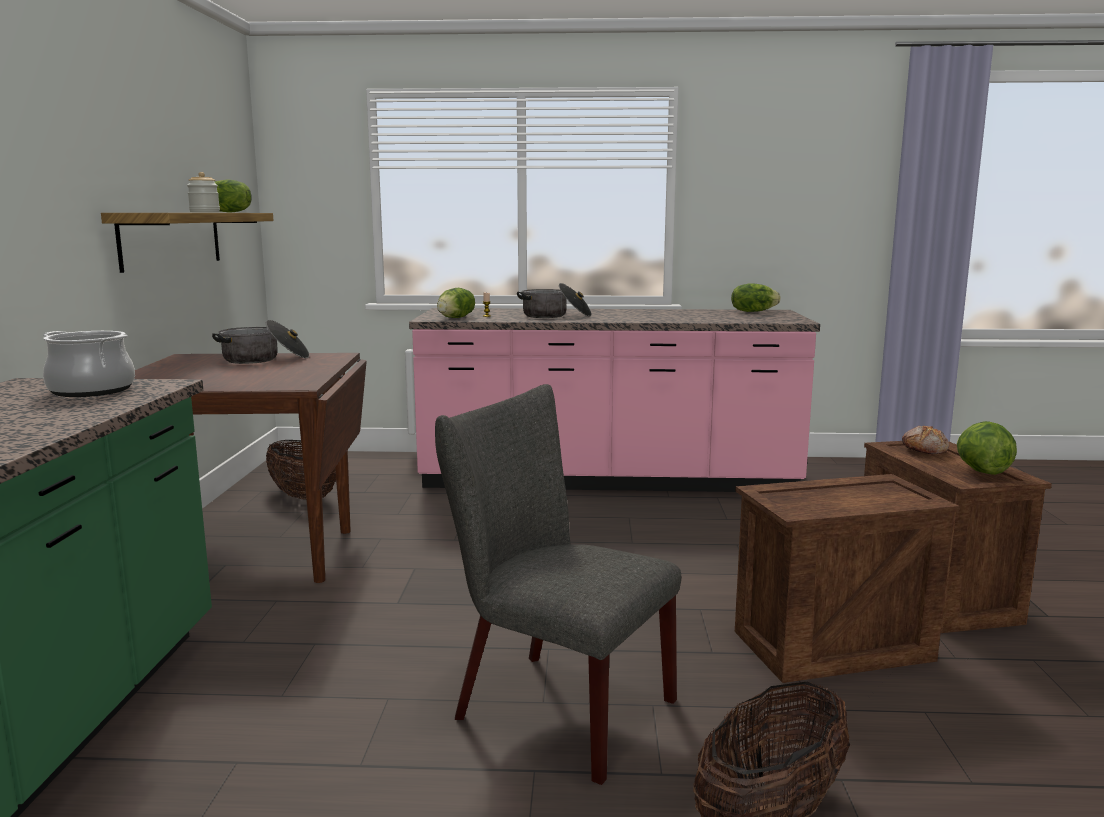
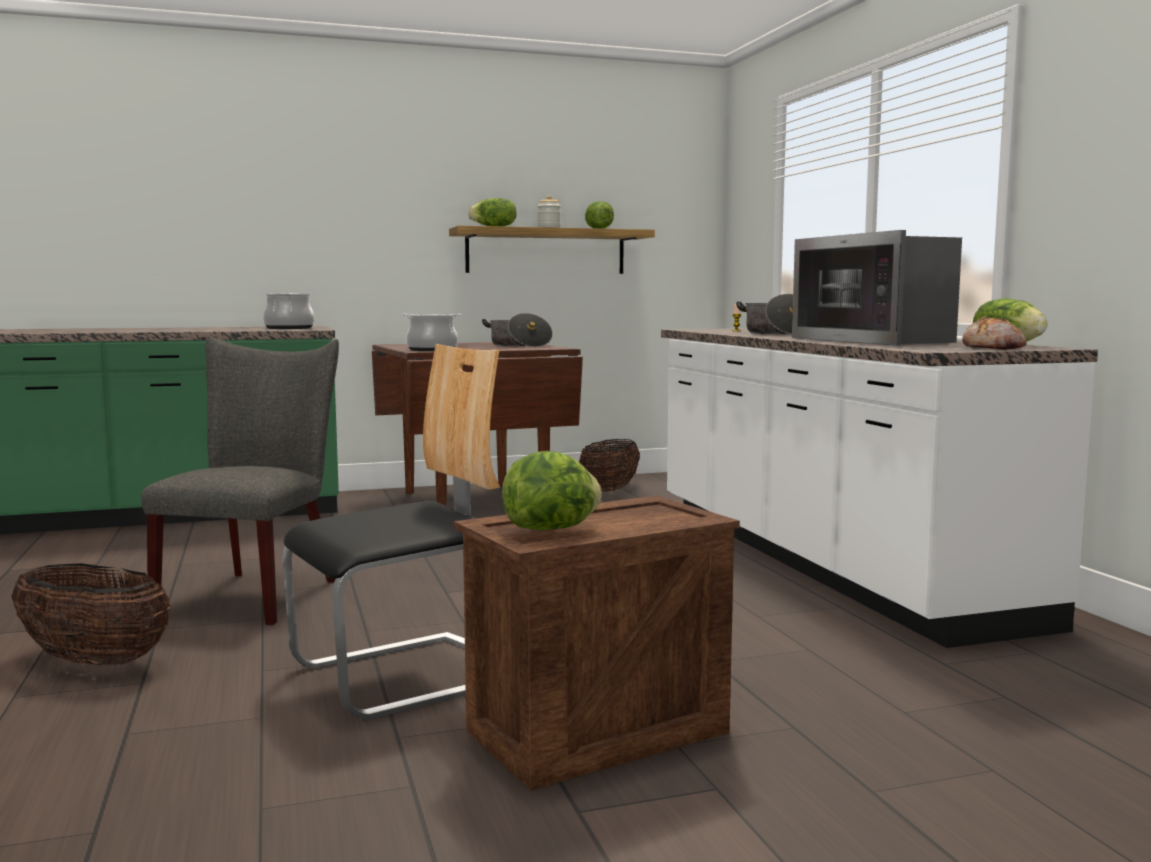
camera: 70 degrees right, 5 degrees down
(286, 382) = (432, 350): none -> cooking pot
(456, 318) = (703, 330): lettuce -> lettuce (494, 226)
(608, 479) = (822, 559): pink counter -> white counter
(678, 316) = (875, 340): none -> microwave
(832, 645) = (404, 676): crate -> chair
(925, 449) = (649, 513): bread -> bread (994, 348)

